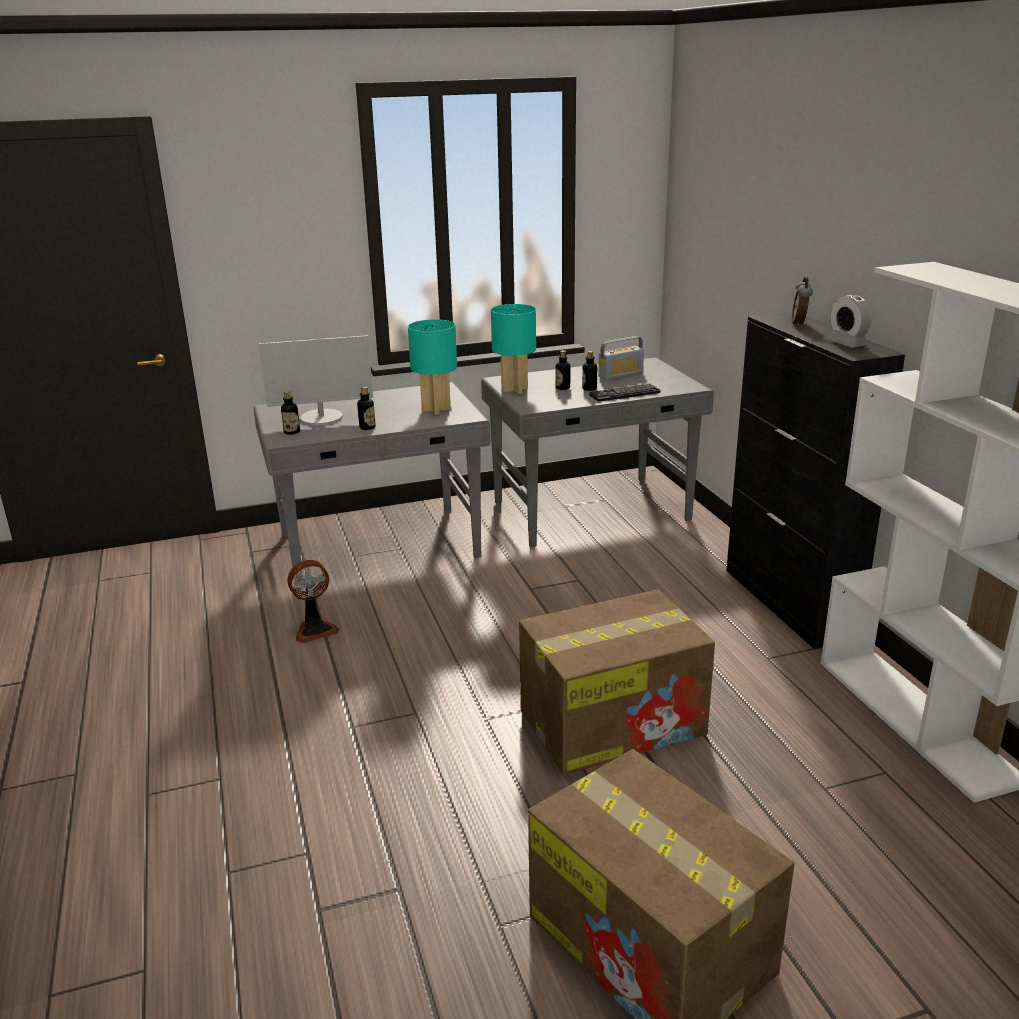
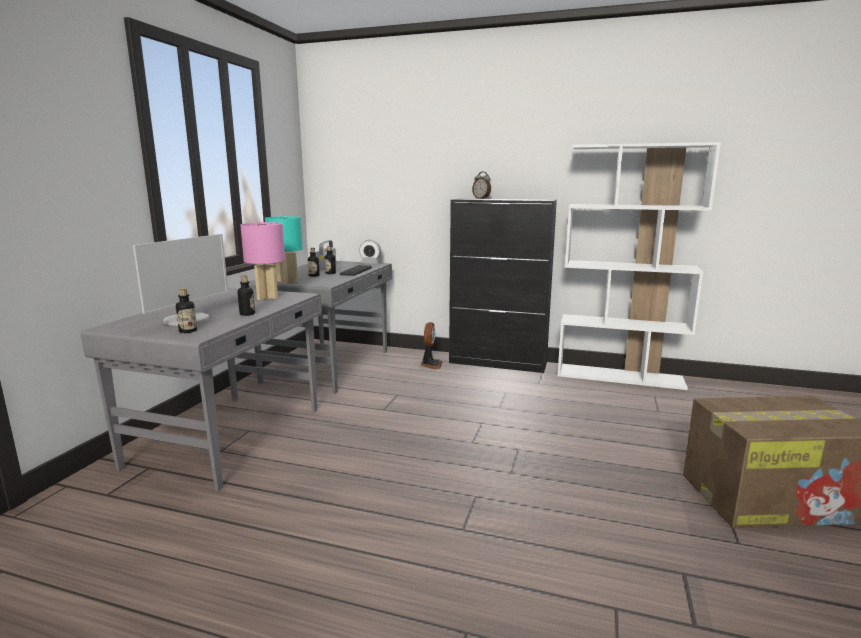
camera: 55 degrees left, 10 degrees down
(315, 629) = (299, 502): fan -> fan (431, 364)
(436, 409) = (267, 297): turquoise table lamp -> pink table lamp
(614, 721) = (556, 436): cardboard box -> none
(847, 343) = (527, 199): alarm clock -> alarm clock (370, 263)

